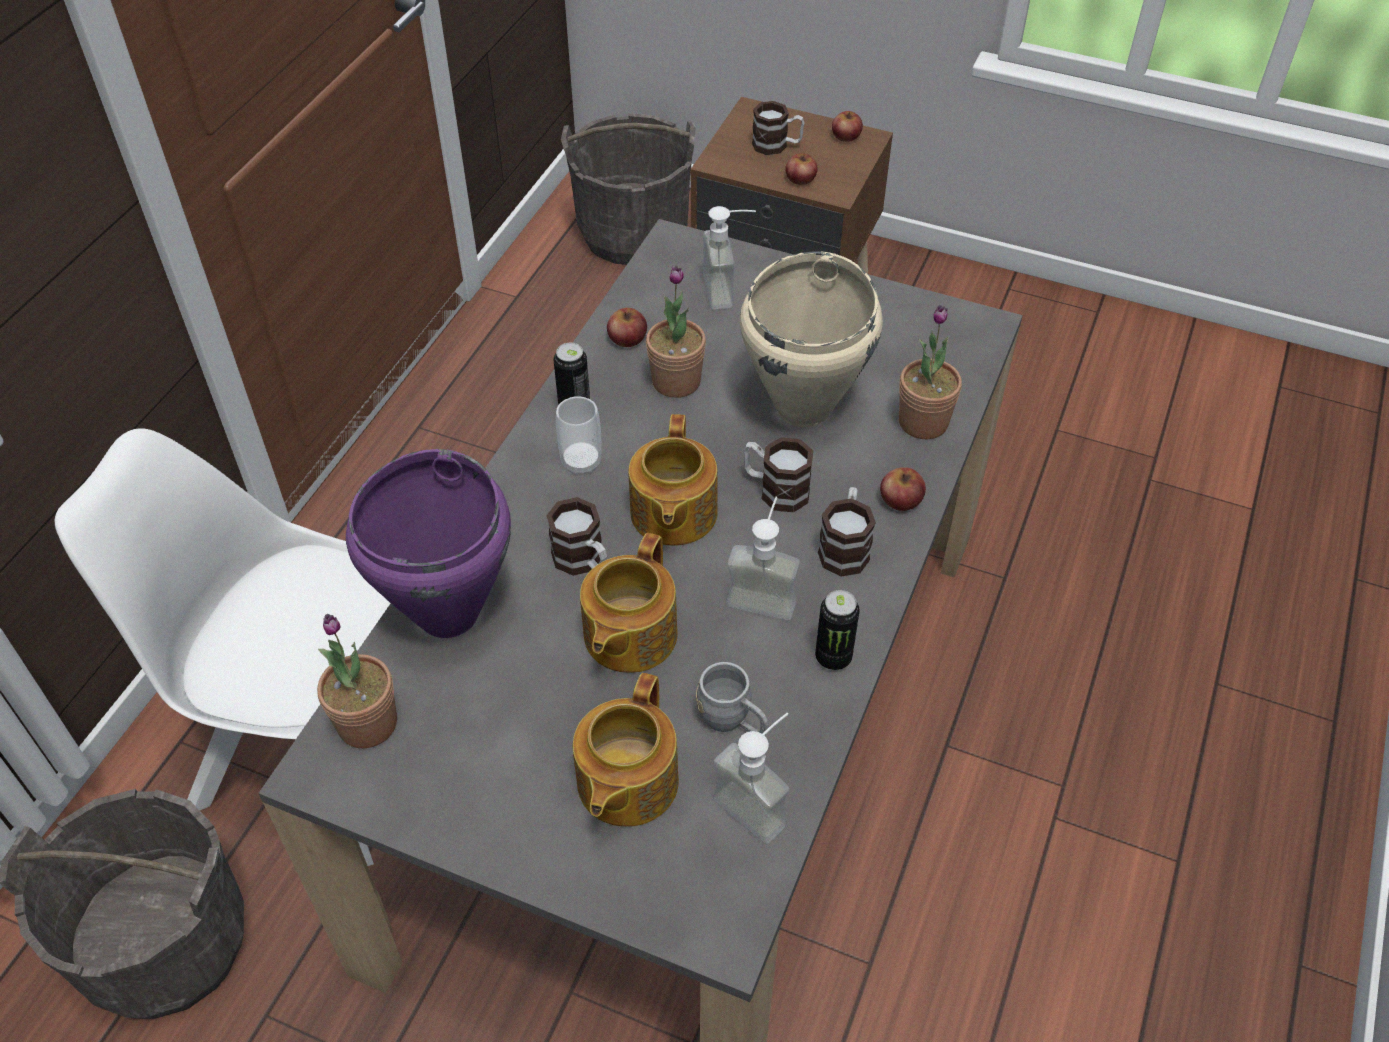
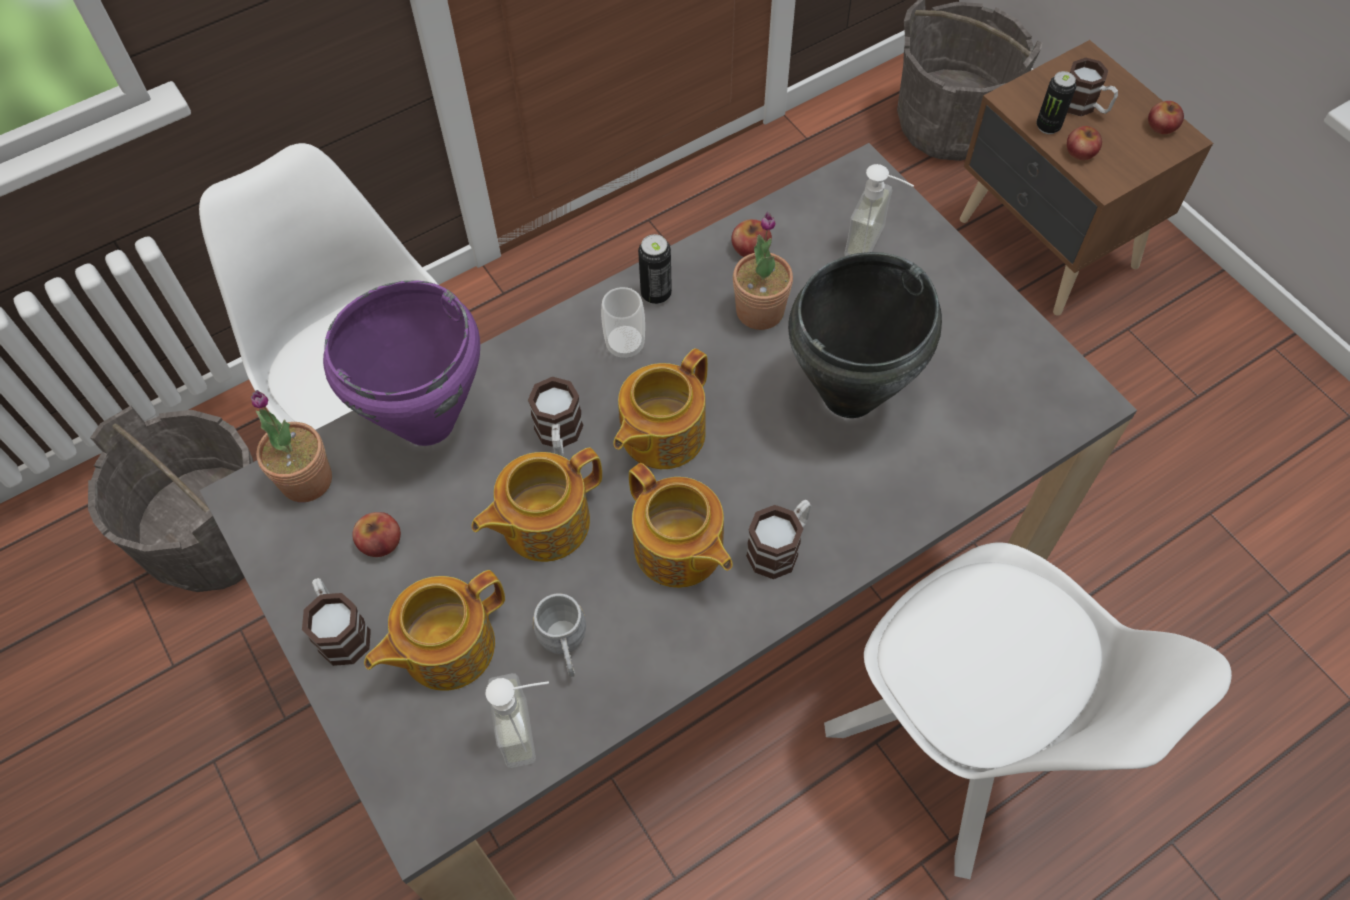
camera: 35 degrees right, 10 degrees up
(764, 593) = (679, 549): soap dispenser -> teapot
(775, 489) = (763, 459): mug -> mug (340, 630)
(804, 407) = (851, 395): beige cooking pot -> black cooking pot
(833, 657) = (689, 642): can -> can (1048, 126)
(901, 499) = (865, 531): apple -> apple (380, 541)
(923, 422) = (947, 467): potted plant -> none
(1016, 707) = (963, 747): none -> white chair

